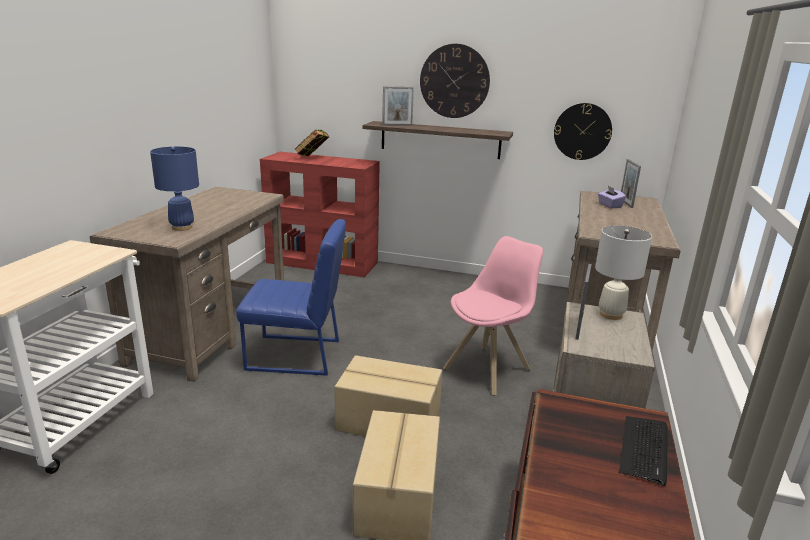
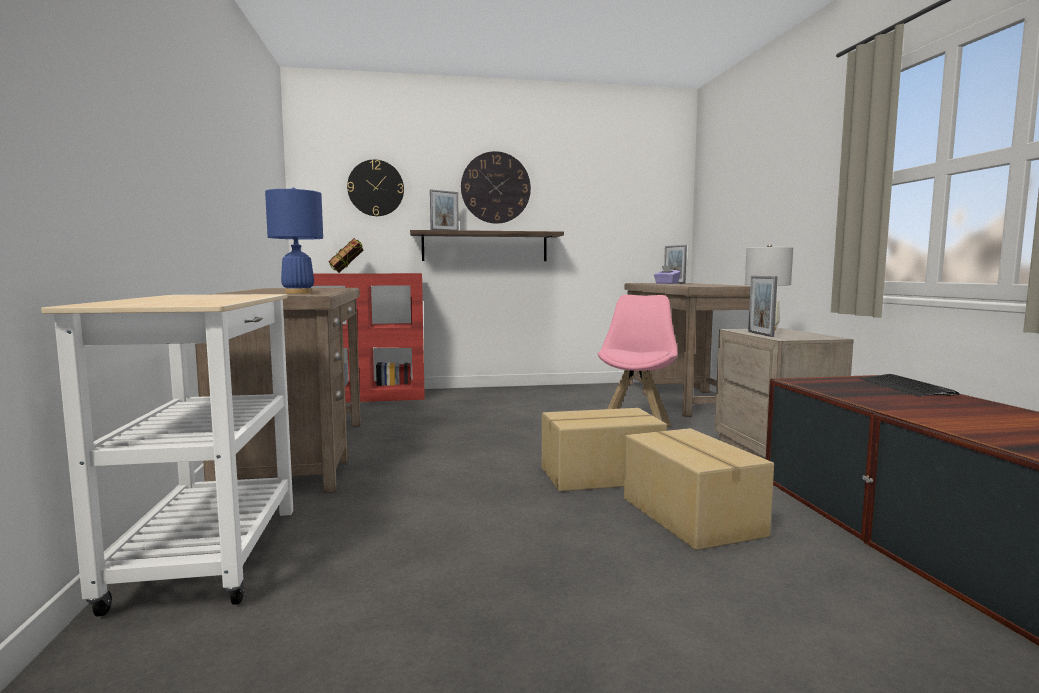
camera: 25 degrees left, 15 degrees down
(296, 355) = (433, 454): blue chair -> none
(582, 131) = (618, 229): wall clock -> wall clock (376, 188)

